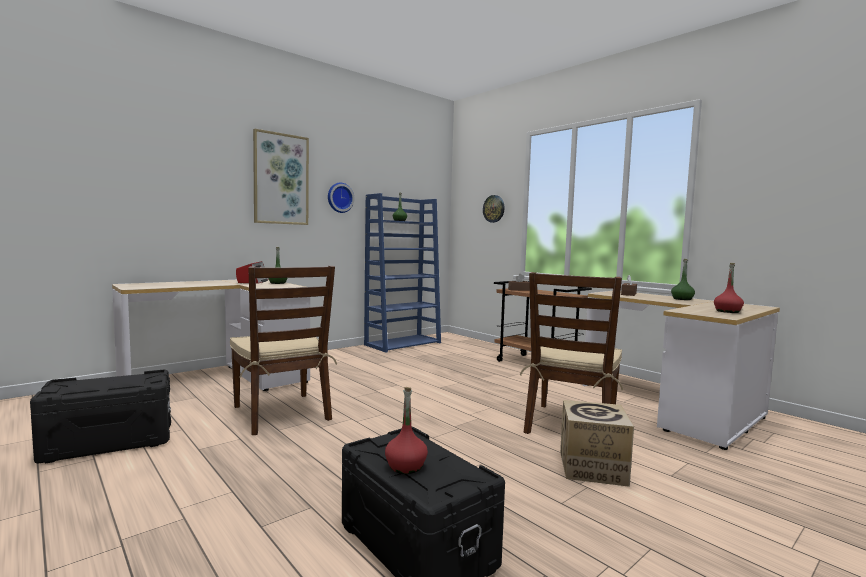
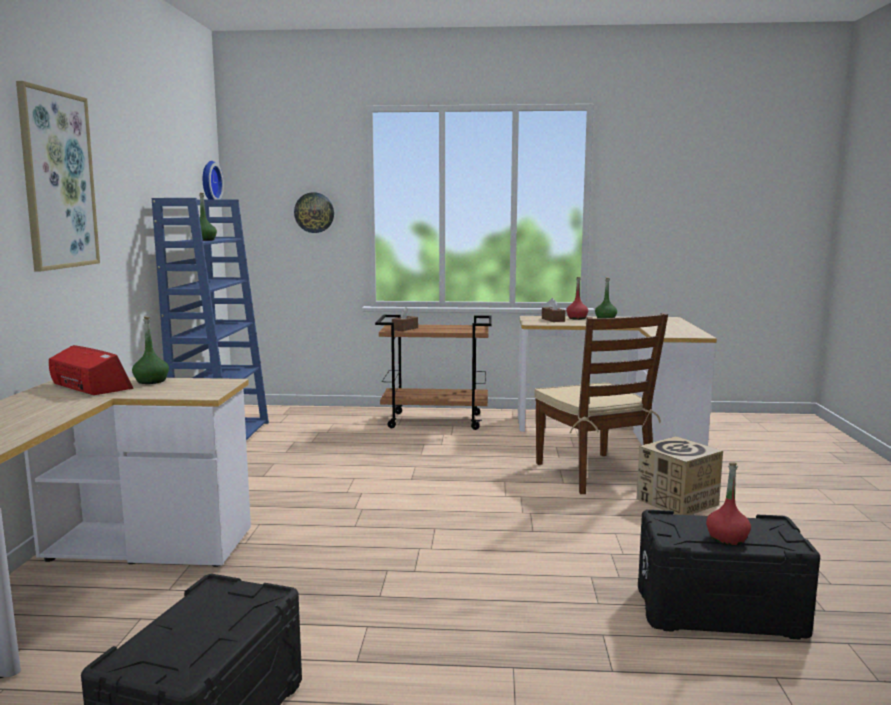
camera: 45 degrees left, 5 degrees up
(282, 413) = (328, 579): brown chair -> none
(339, 197) = (123, 207): wall clock -> wall clock (209, 182)
(727, 311) = (681, 329): red bottle -> red bottle (577, 318)

